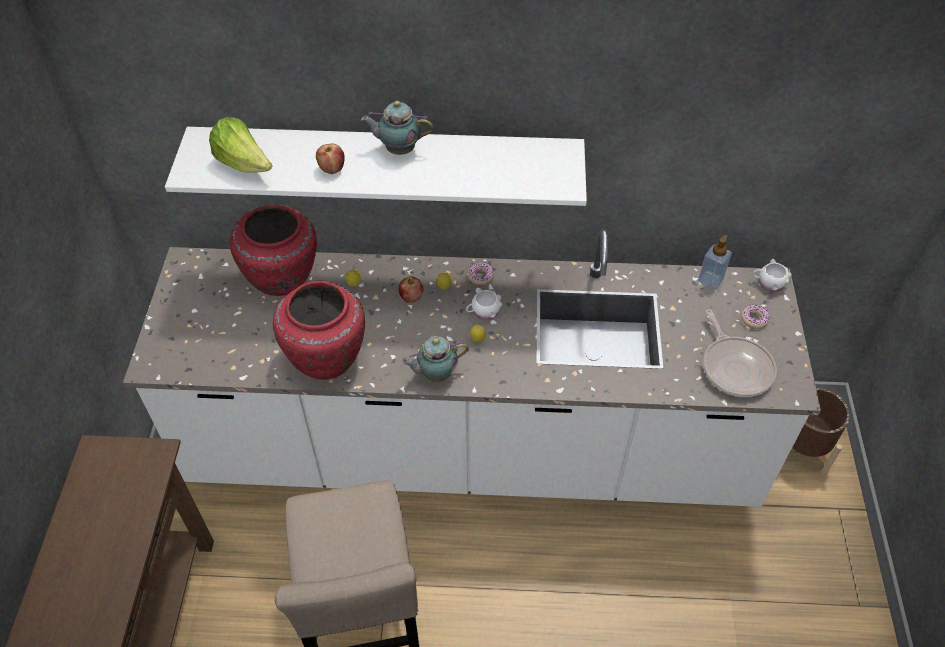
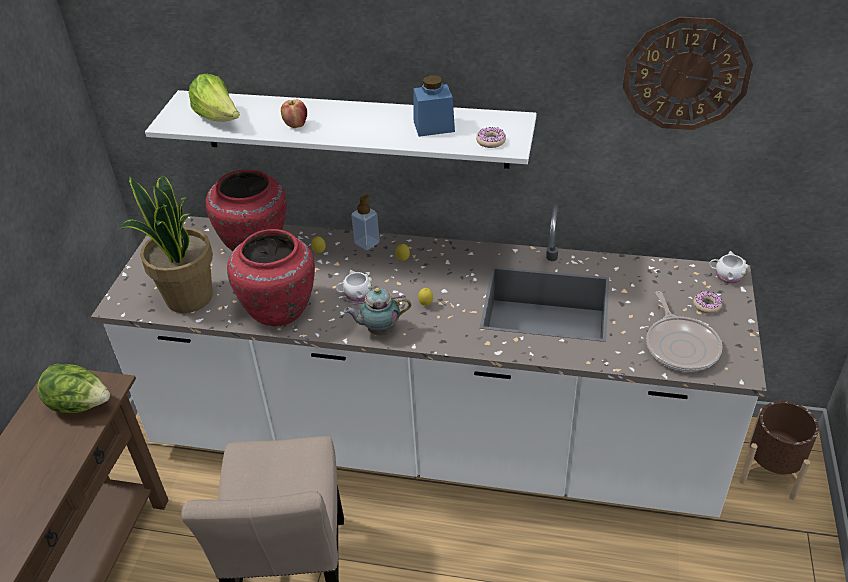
camera: 10 degrees right, 10 degrees down
(129, 479) = (80, 405): none -> lettuce
(225, 351) = (188, 298): none -> potted plant
(398, 149) = (360, 113): teapot -> none
(411, 298) = (370, 266): apple -> none
(480, 276) = (439, 252): donut -> donut (491, 141)
(481, 163) = (434, 126): none -> blue jar
(483, 311) = (436, 282): white mug -> white mug (355, 294)
(710, 280) = (666, 269): soap dispenser -> soap dispenser (367, 243)
(741, 100) = (686, 74): none -> wall clock

